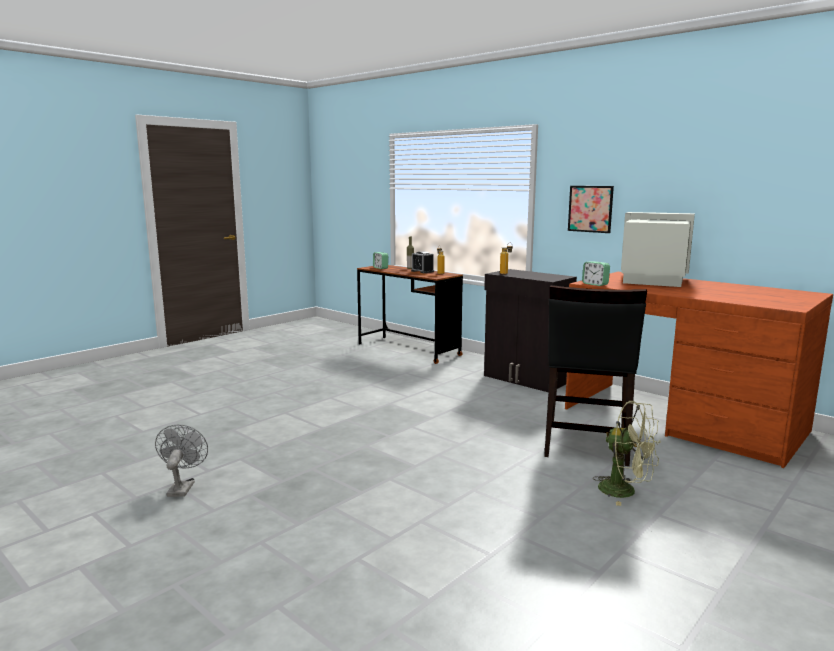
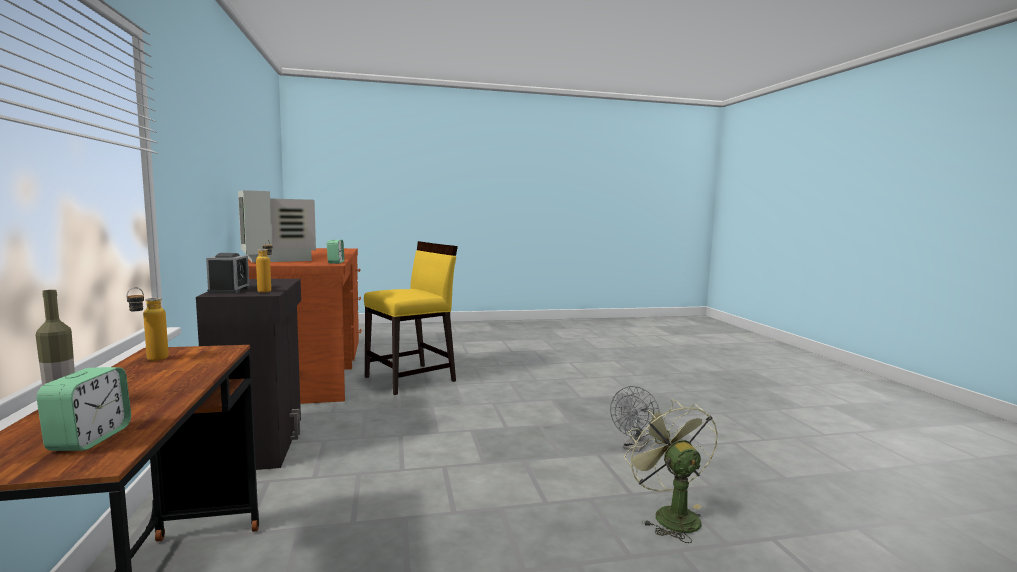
camera: 145 degrees left, 5 degrees down
(182, 487) = (754, 434): grey fan -> grey fan (634, 447)
(422, 271) = (130, 378): alarm clock -> alarm clock (229, 290)
(585, 444) = (411, 379): black chair -> yellow chair
(590, 209) = (192, 187): picture -> none
(625, 491) = (458, 360): green fan -> green fan (669, 515)

